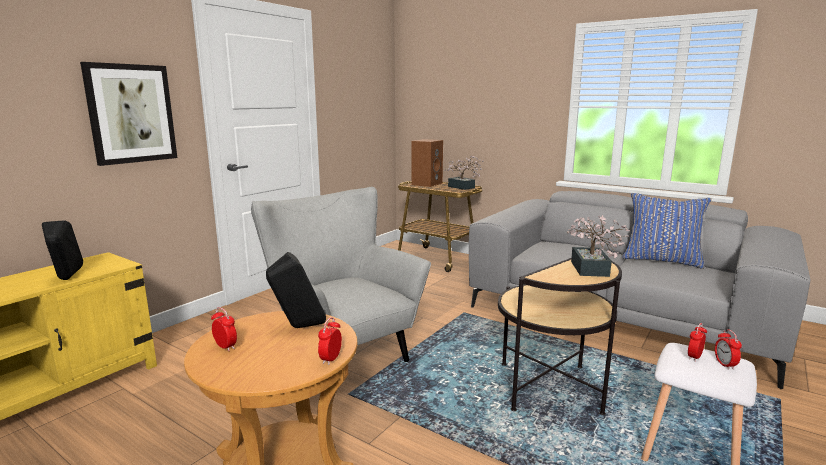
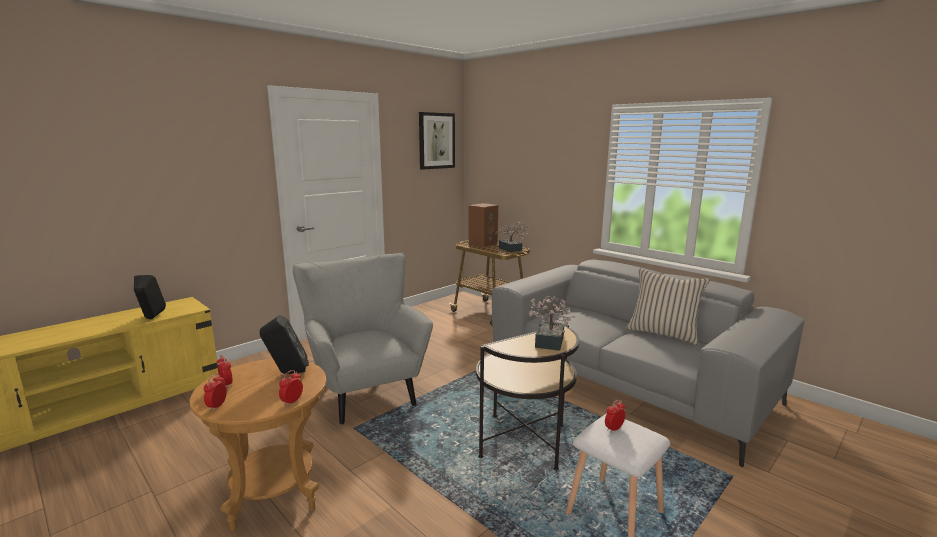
camera: 10 degrees right, 0 degrees up
(131, 113) = (215, 188): picture -> picture (436, 141)
(661, 260) = (663, 333): blue pillow -> beige pillow
(725, 365) = (635, 438): alarm clock -> alarm clock (217, 406)

